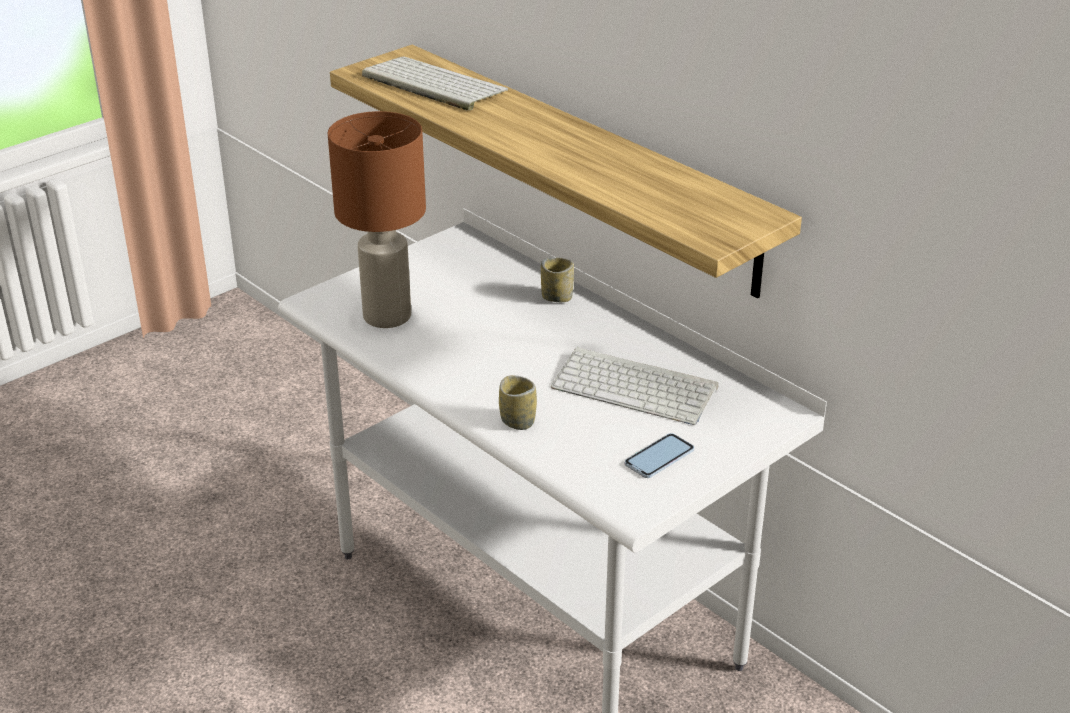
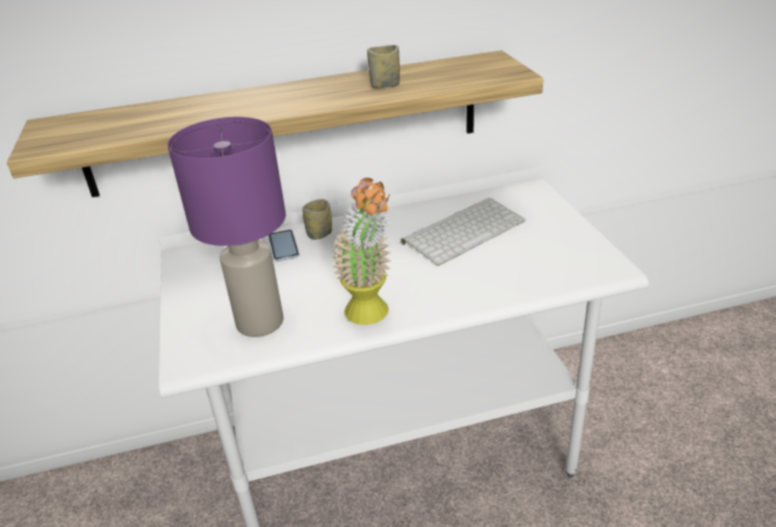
camera: 60 degrees left, 0 degrees up
(388, 316) = (261, 322): brown table lamp -> purple table lamp
(431, 84) = (122, 122): keyboard -> none
(434, 373) = (372, 317): none -> potted plant
(517, 421) = (471, 291): cup -> cup (385, 85)
(659, 457) = (554, 243): phone -> phone (283, 246)

